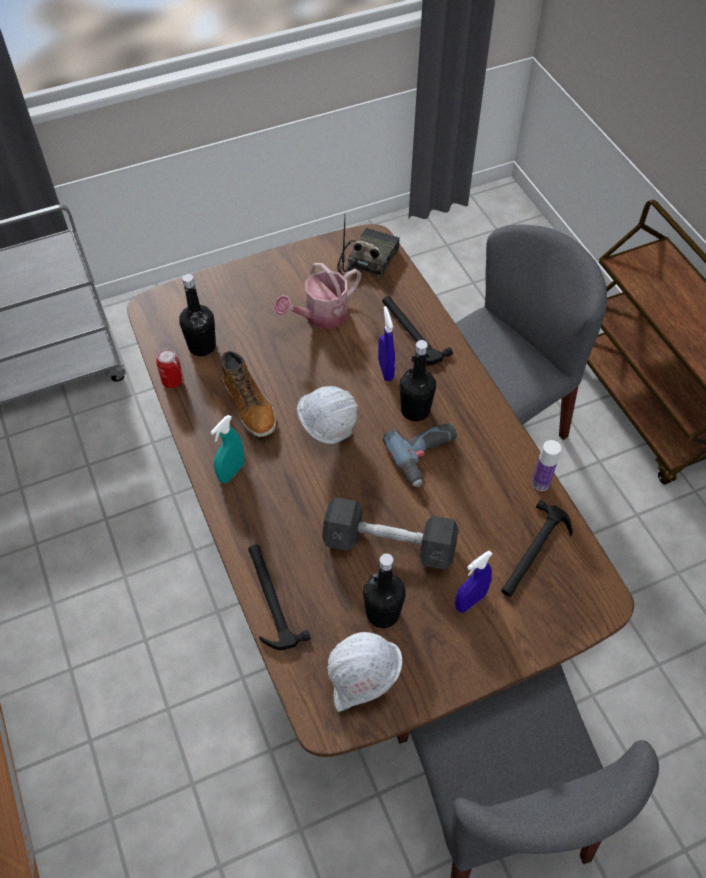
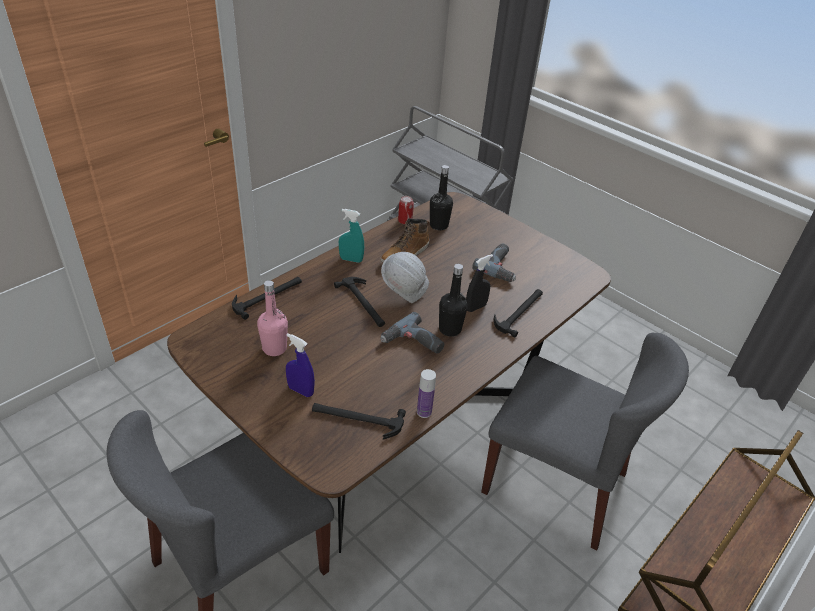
camera: 65 degrees right, 15 degrees down
(321, 316) = (501, 267): watering can -> power drill
(331, 485) = (364, 303): none -> hammer
(363, 686) = (217, 351): white hard hat -> none
(368, 259) = (571, 277): radio -> none
(382, 613) = (274, 348): black bottle -> pink bottle
(385, 370) = (475, 307): blue spray bottle -> black spray bottle
(389, 544) = (329, 340): grey dumbbell -> none

